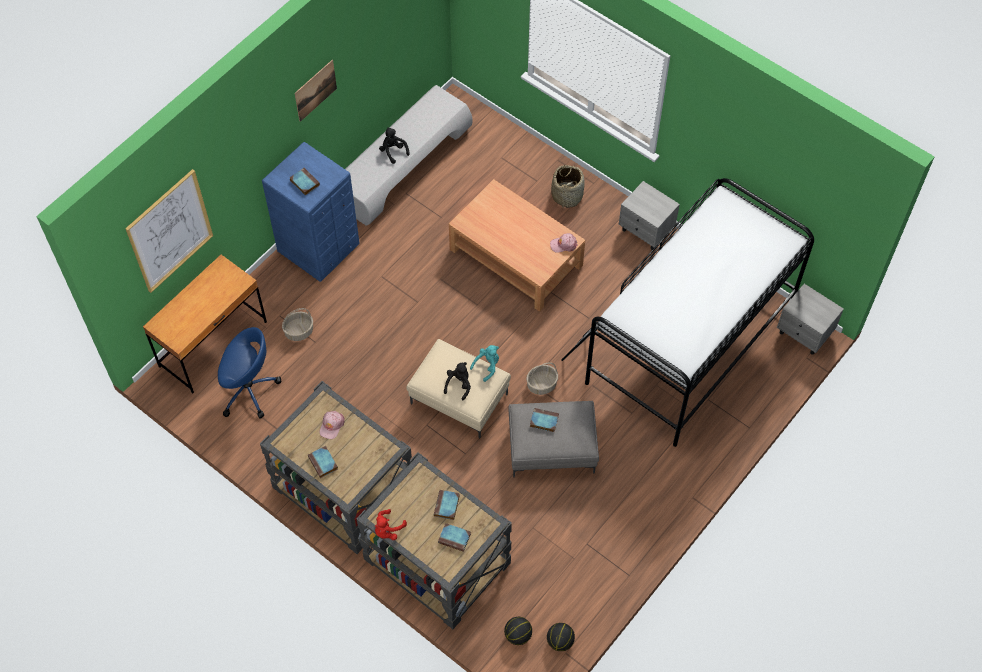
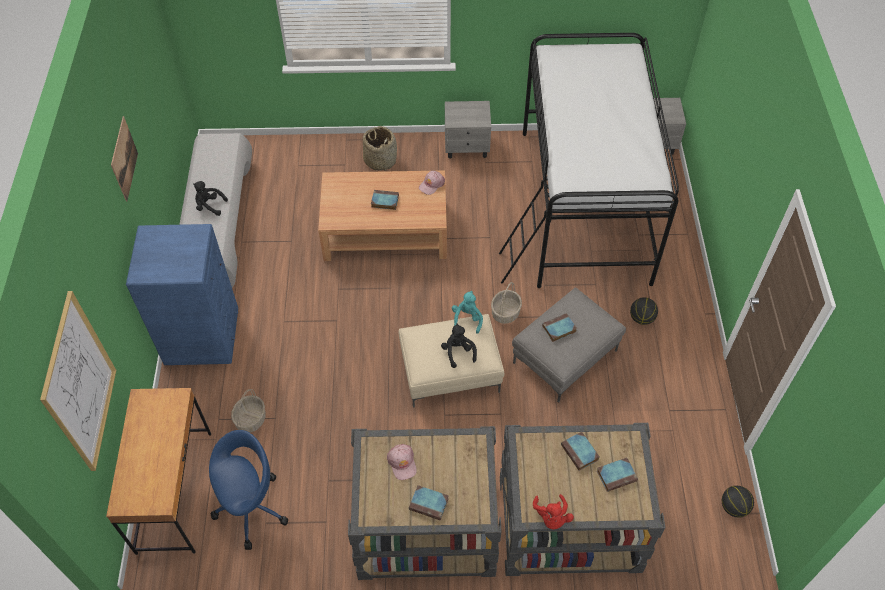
camera: 40 degrees left, 5 degrees down
(304, 182) = (173, 259): book -> book (384, 201)
(518, 635) = (698, 531): basketball -> basketball (642, 318)

